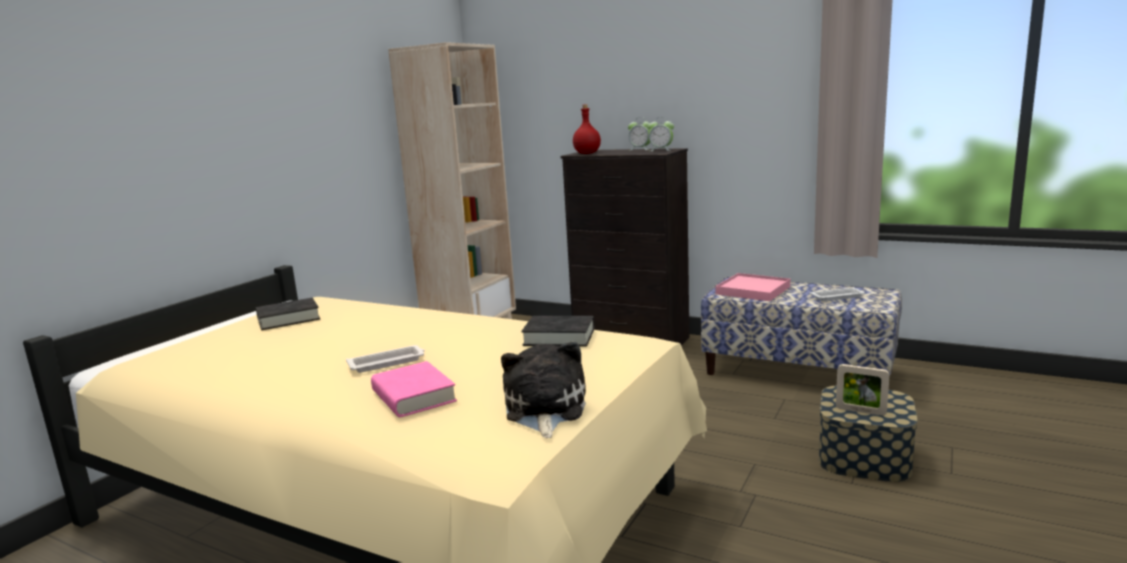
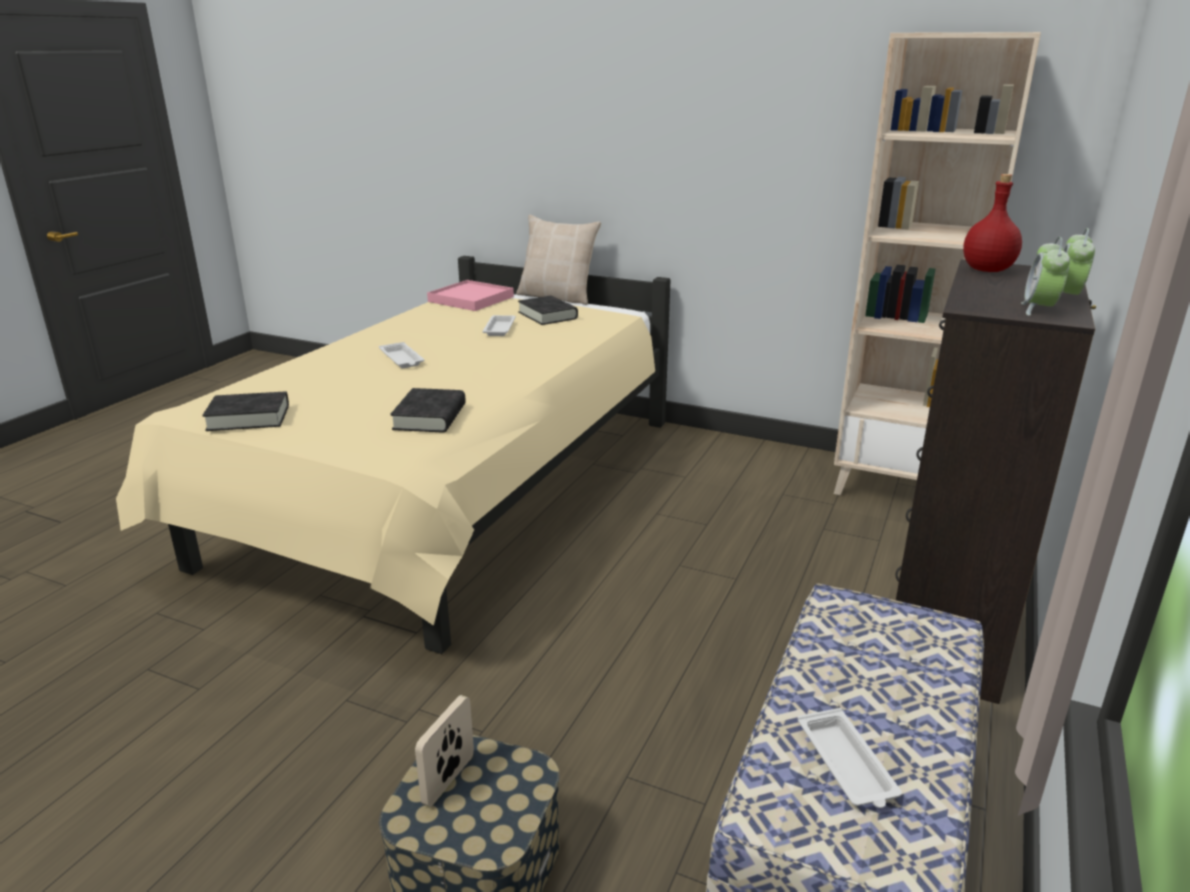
camera: 85 degrees right, 10 degrees up
(203, 325) = (557, 297): none -> beige pillow
(314, 333) = (500, 328): none -> white tray
(413, 396) = (318, 375): pink book -> none
(544, 410) = (248, 418): plush toy -> black book
(752, 290) = (875, 645): pink tray -> pink tray (471, 299)

